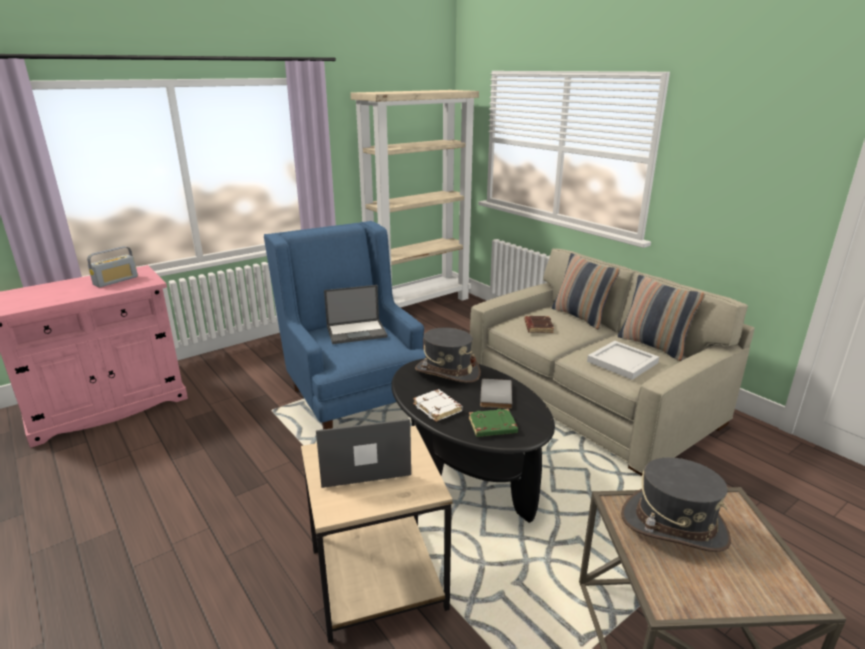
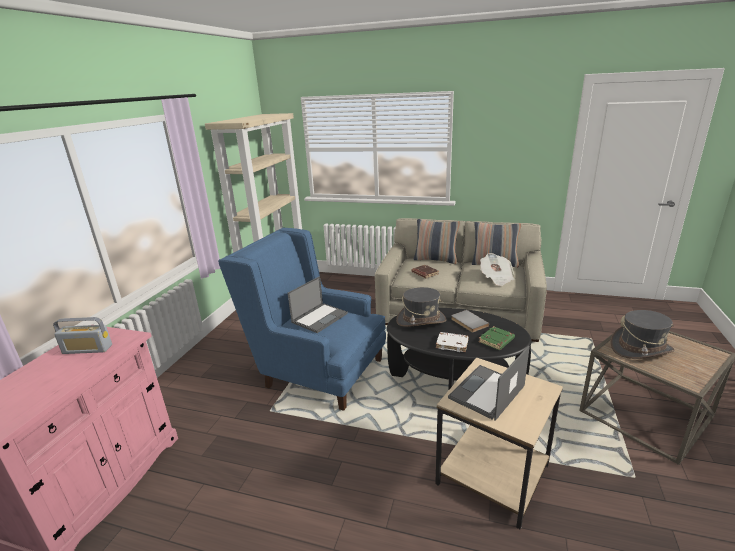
camera: 35 degrees left, 0 degrees up
(116, 281) = (87, 349): radio -> radio turned 90 degrees clockwise
(622, 362) = (496, 278): white tray -> newspaper

